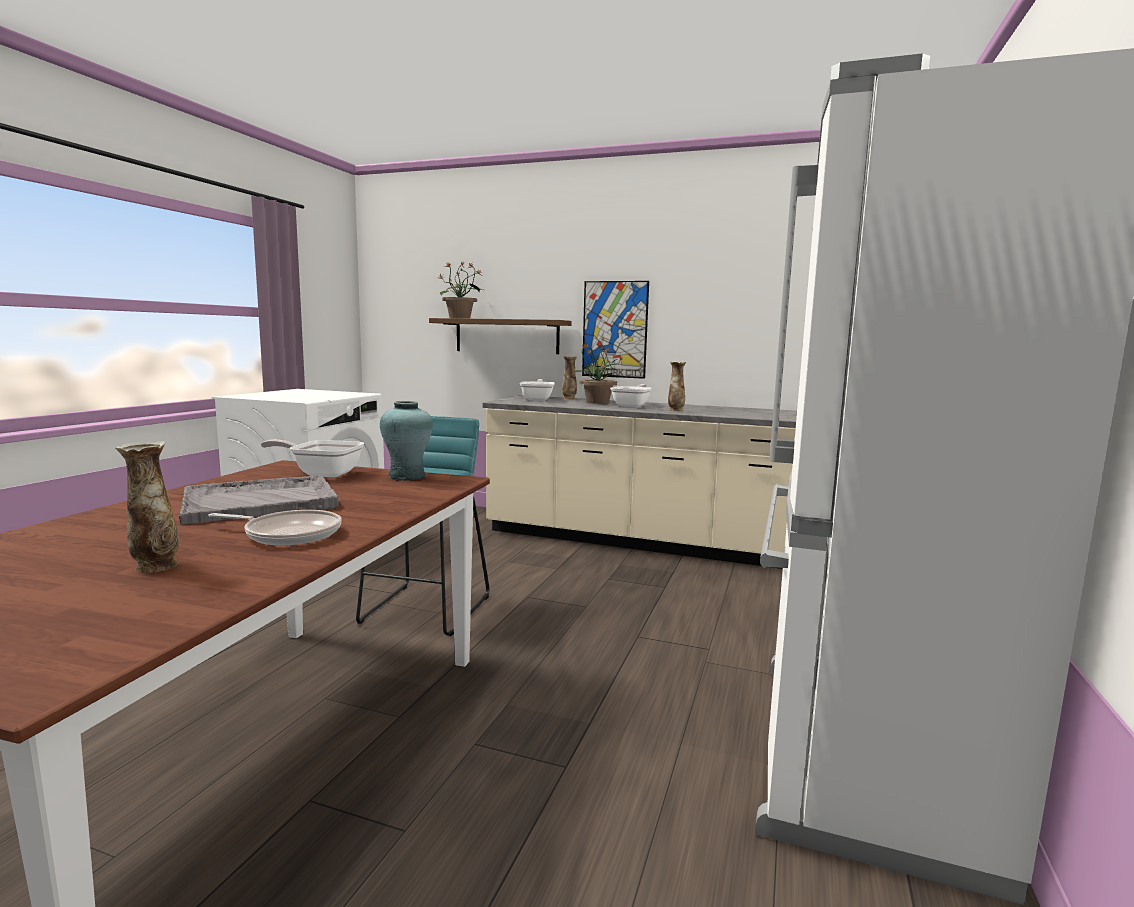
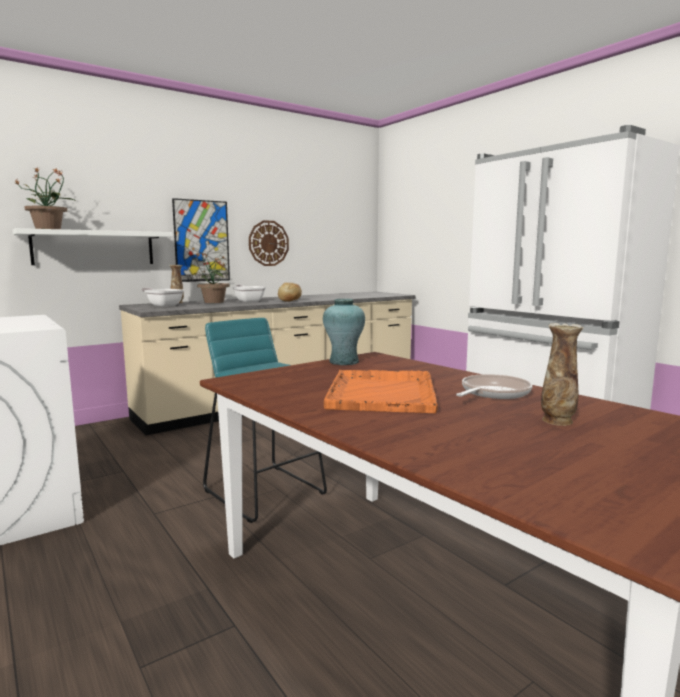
camera: 55 degrees left, 0 degrees up
(262, 502) = (382, 393): grey tray -> orange tray
(322, 473) = (294, 375): frying pan -> none
(506, 336) = (94, 248): brown shelf -> white shelf
(675, 410) = (289, 300): vase -> bread
(704, 333) = (268, 243): none -> wall clock

